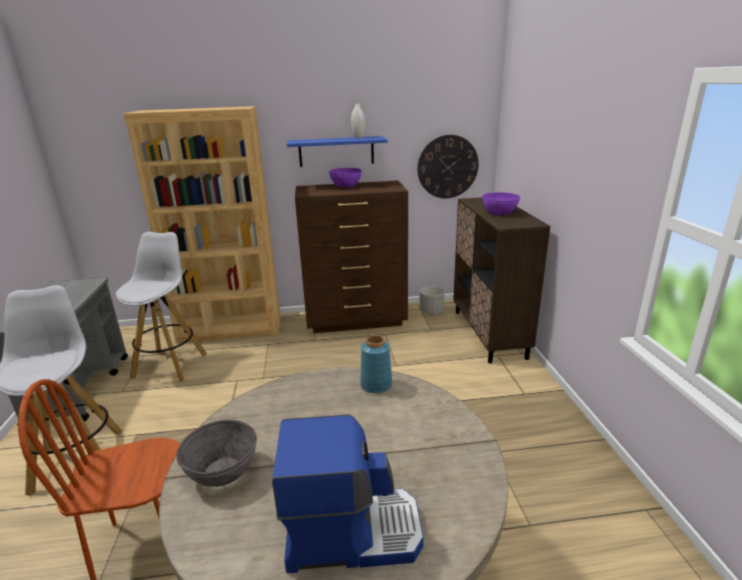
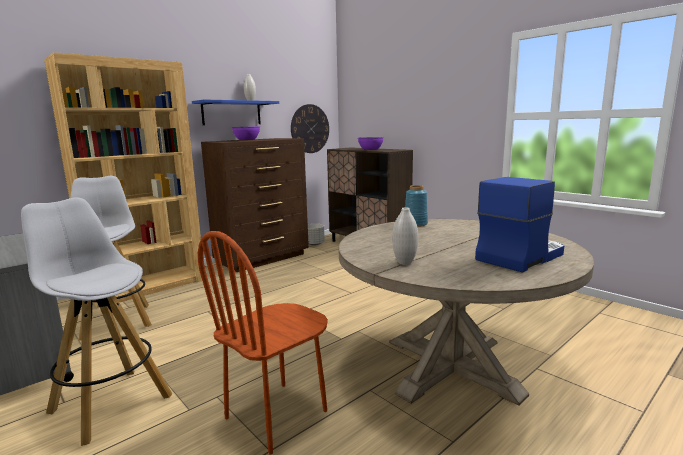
camera: 35 degrees left, 10 degrees down
(222, 471) = (404, 263): grey bowl -> white vase

